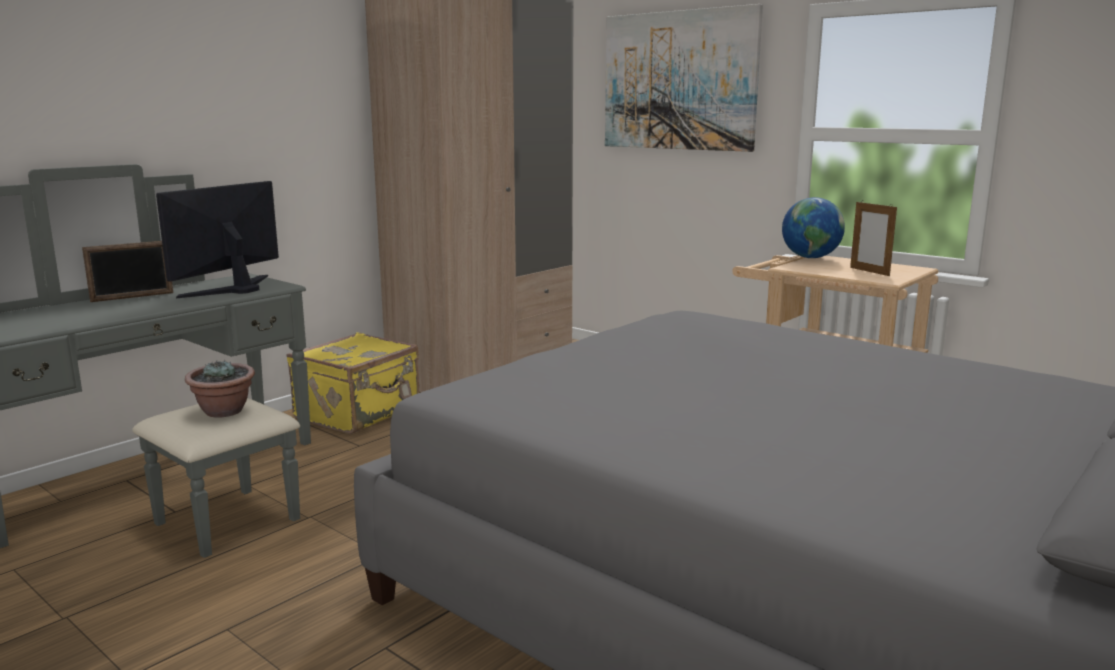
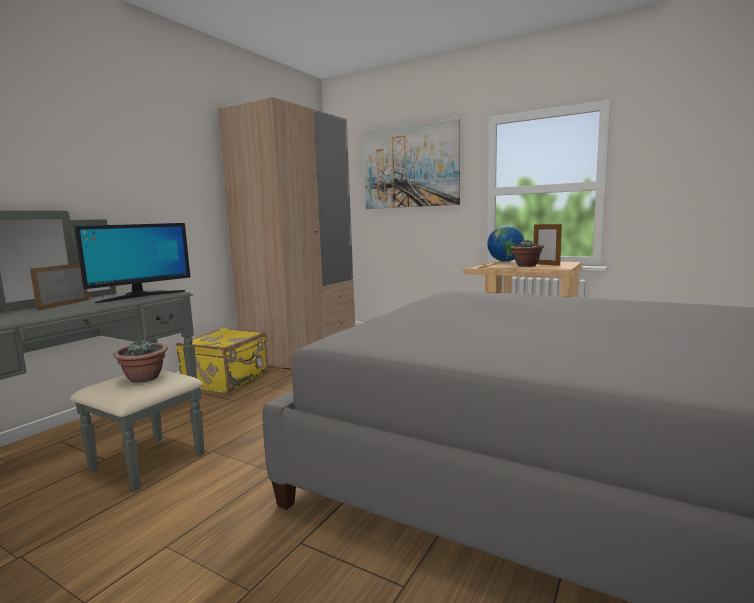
camera: 10 degrees left, 5 degrees down
(132, 297) = (63, 304): picture frame -> picture frame turned 150 degrees clockwise
(234, 289) = (140, 296): monitor -> monitor turned 150 degrees counterclockwise
(833, 272) = (526, 266): none -> potted plant

